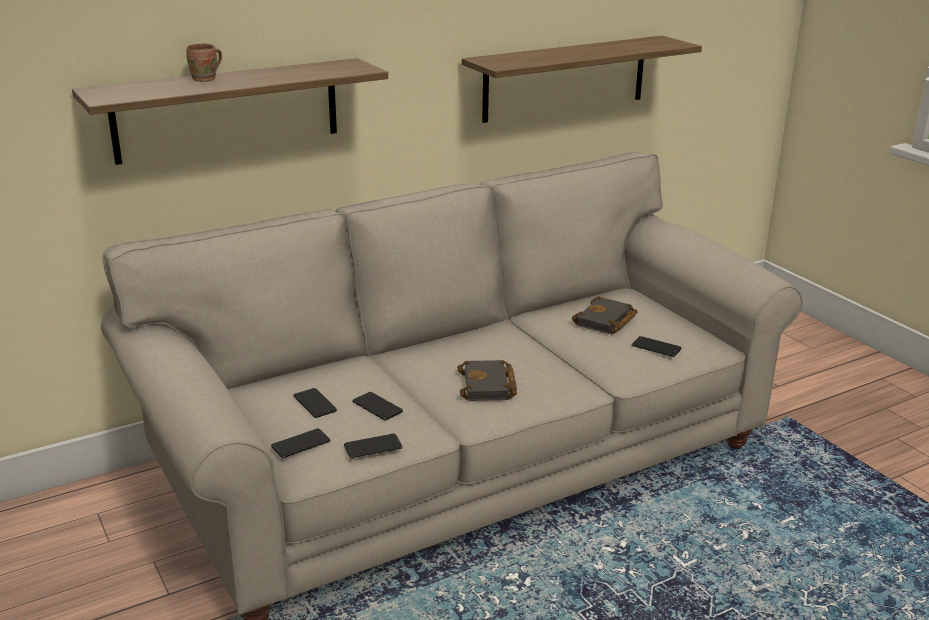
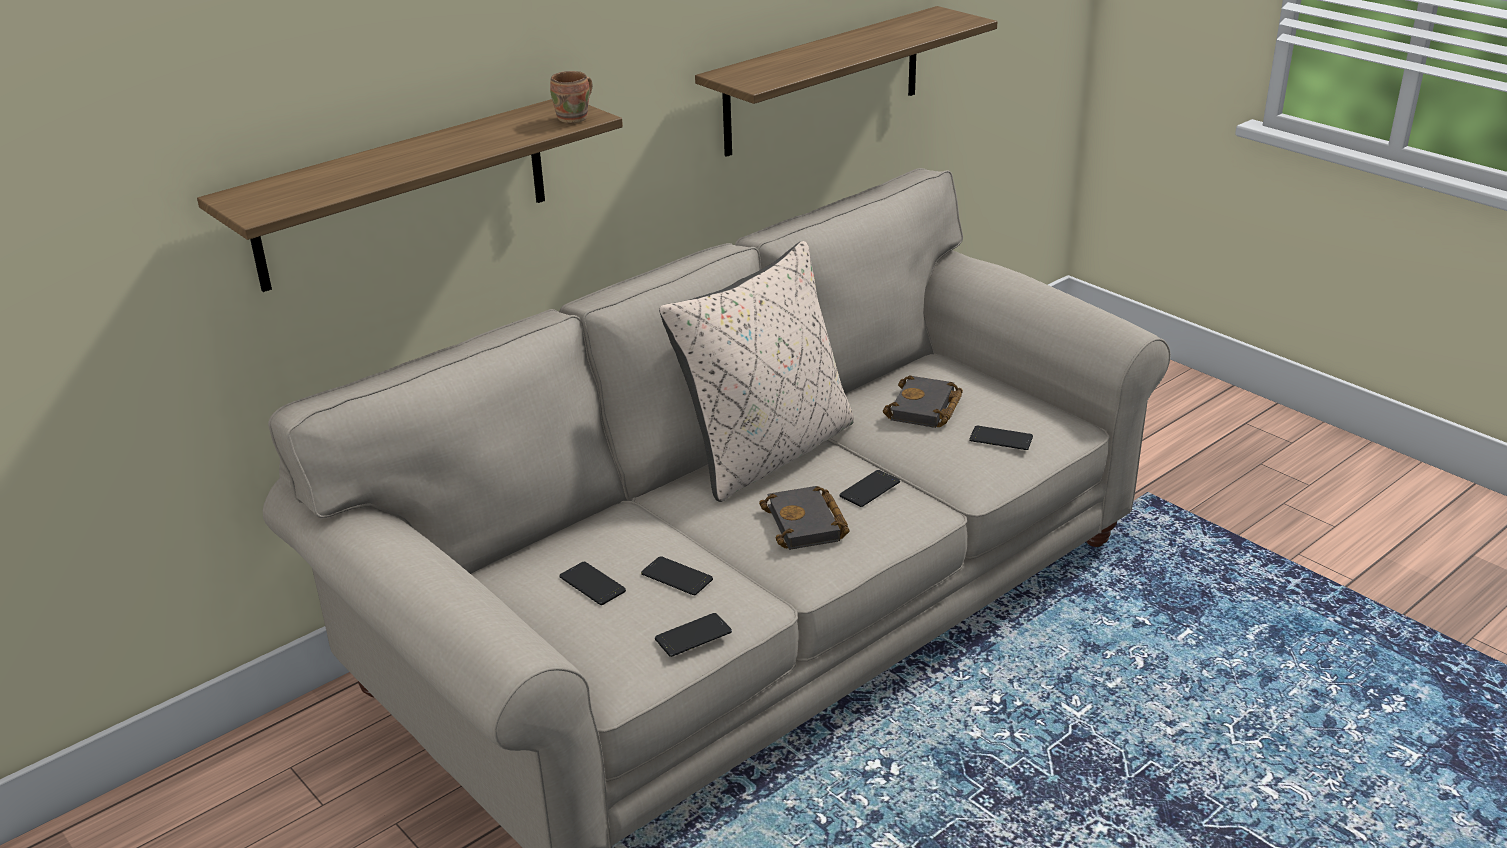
camera: 10 degrees left, 5 degrees up
(206, 79) = (380, 159): brown mug -> brown mug (575, 118)
(301, 444) = (598, 646): phone -> phone (870, 489)
(479, 337) = (767, 453): none -> beige pillow

